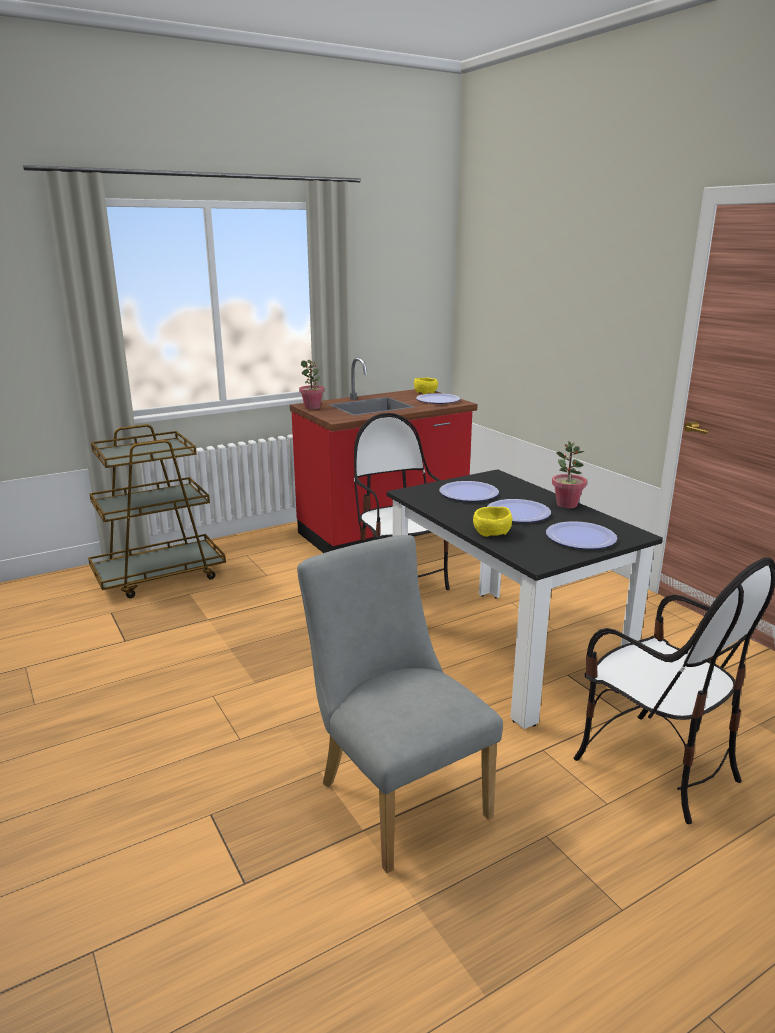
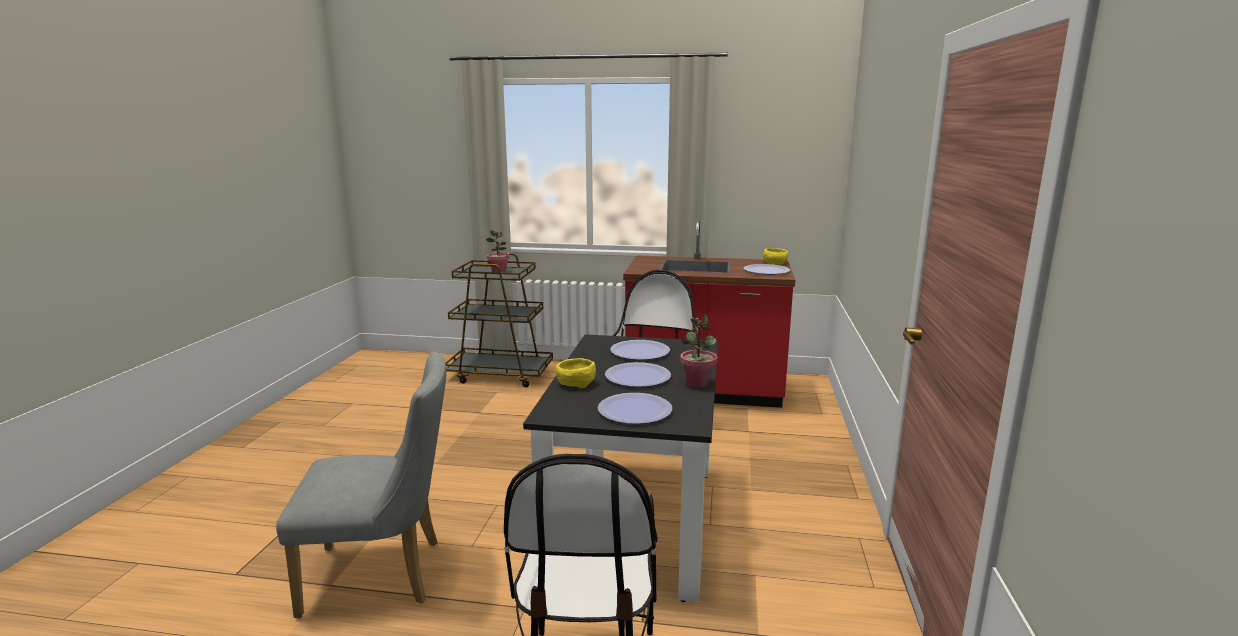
camera: 40 degrees right, 5 degrees down
(312, 407) = (645, 260): potted plant -> potted plant (499, 272)
(395, 793) = (384, 575): grey chair -> grey chair turned 75 degrees clockwise

